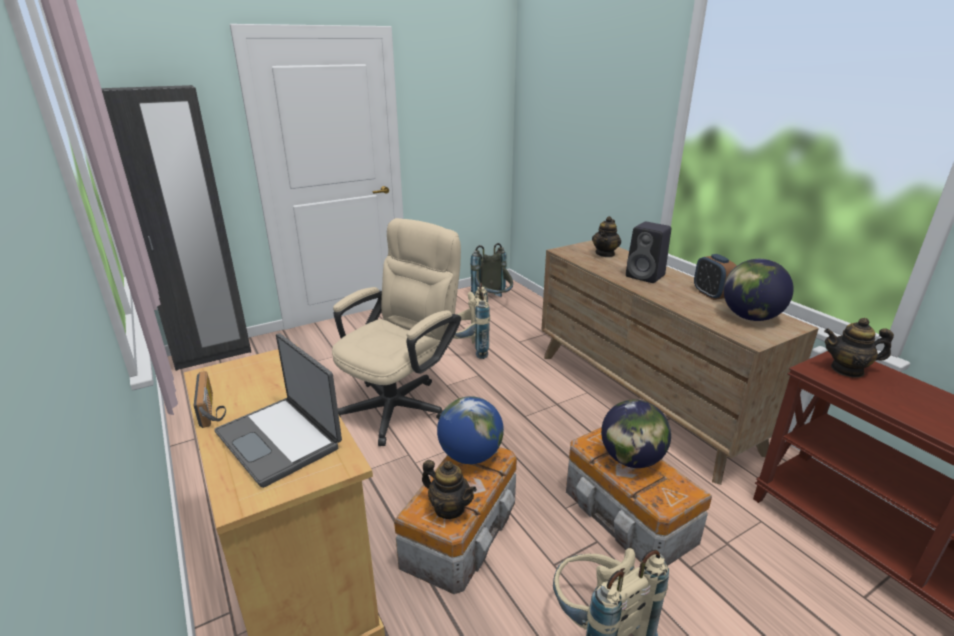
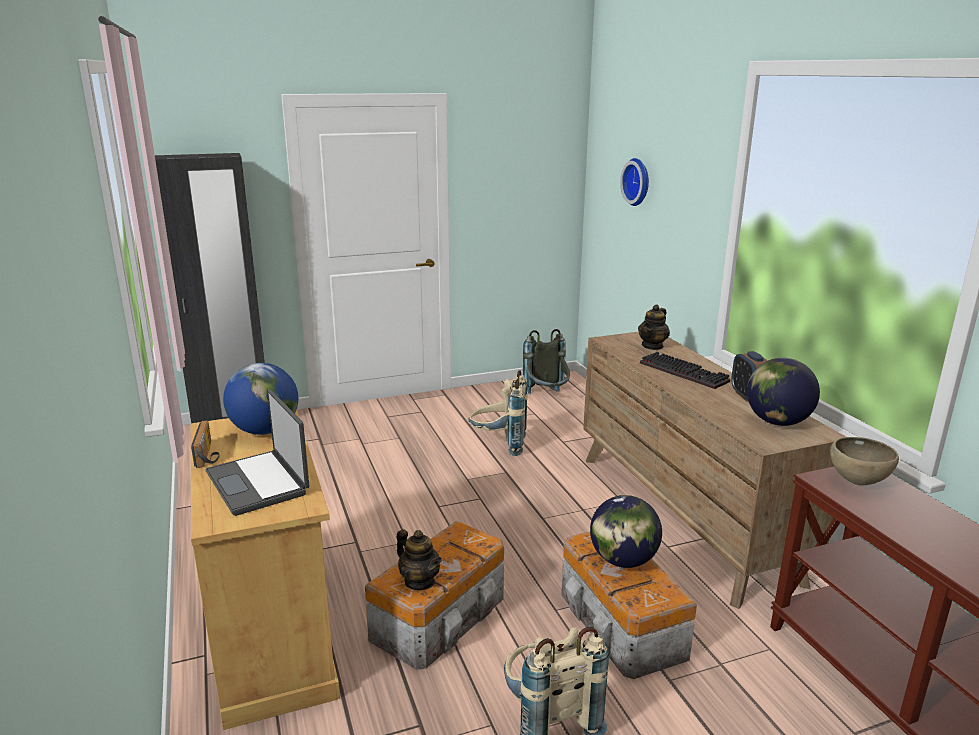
camera: 10 degrees right, 5 degrees down
(401, 403) = (413, 492): beige office chair -> none
(470, 455) = (456, 539): globe -> globe (265, 430)
(571, 107) = (638, 182): none -> wall clock
(646, 276) = (685, 372): black speaker -> keyboard
(847, 370) = (858, 482): teapot -> brown bowl

